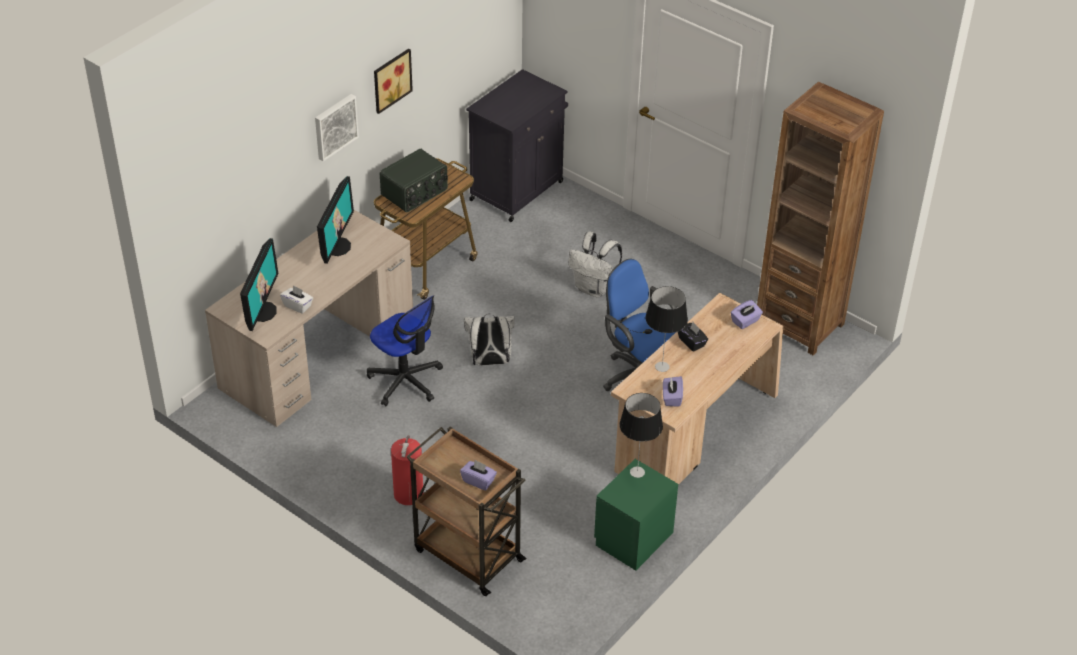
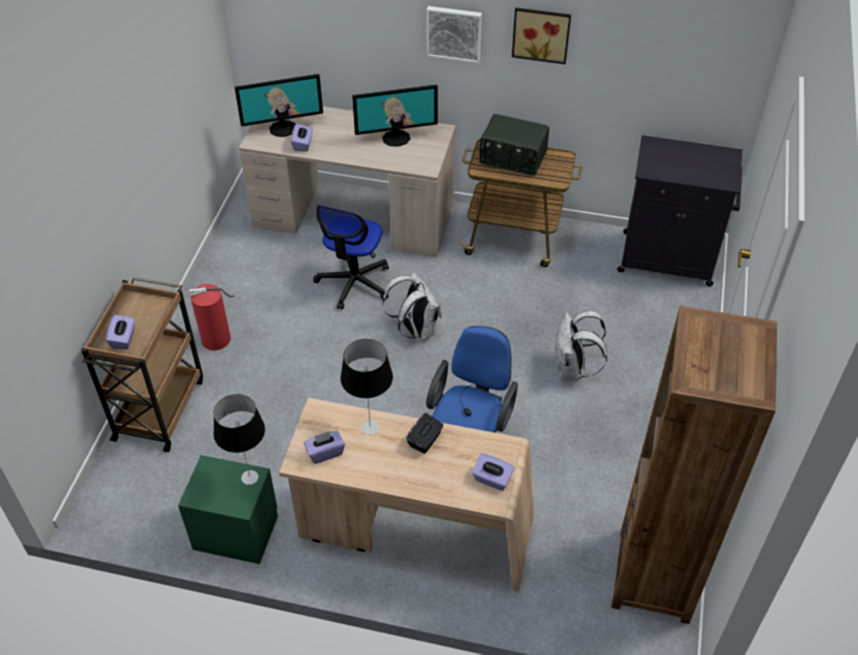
camera: 65 degrees right, 5 degrees up
(297, 305) = (303, 144): white tissue box -> purple tissue box

